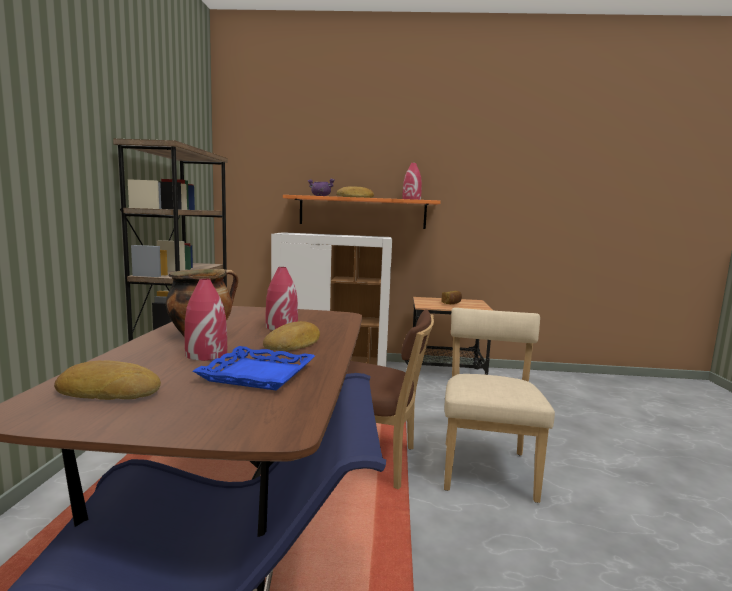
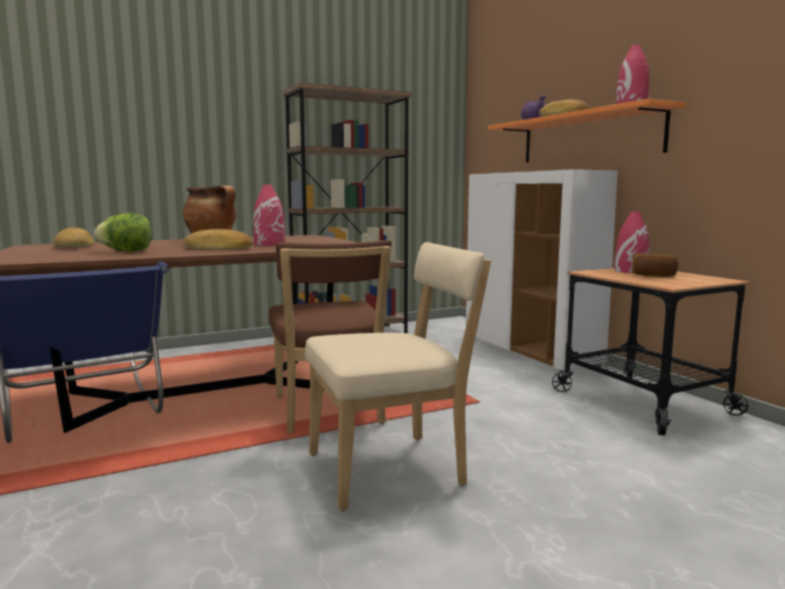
camera: 60 degrees right, 0 degrees up
(206, 354) = (164, 245): red vase -> red vase (630, 271)
(258, 374) = (127, 251): blue tray -> lettuce

